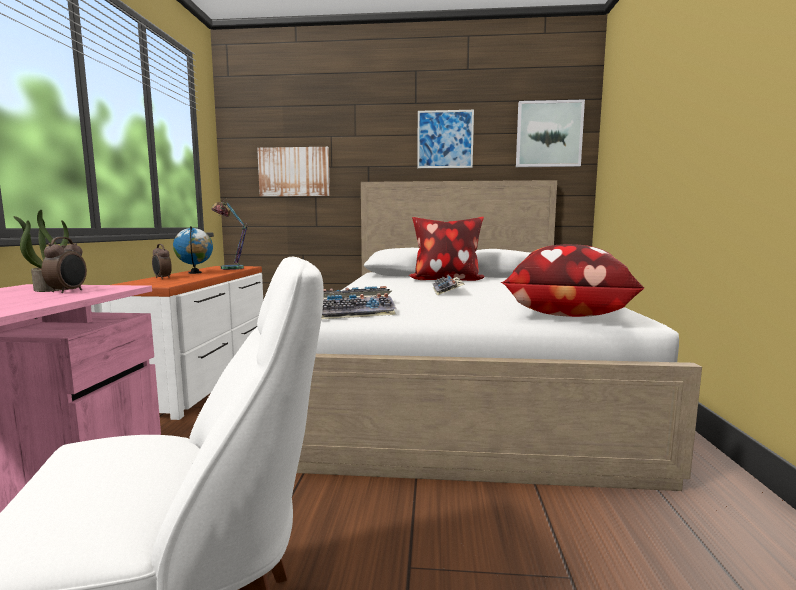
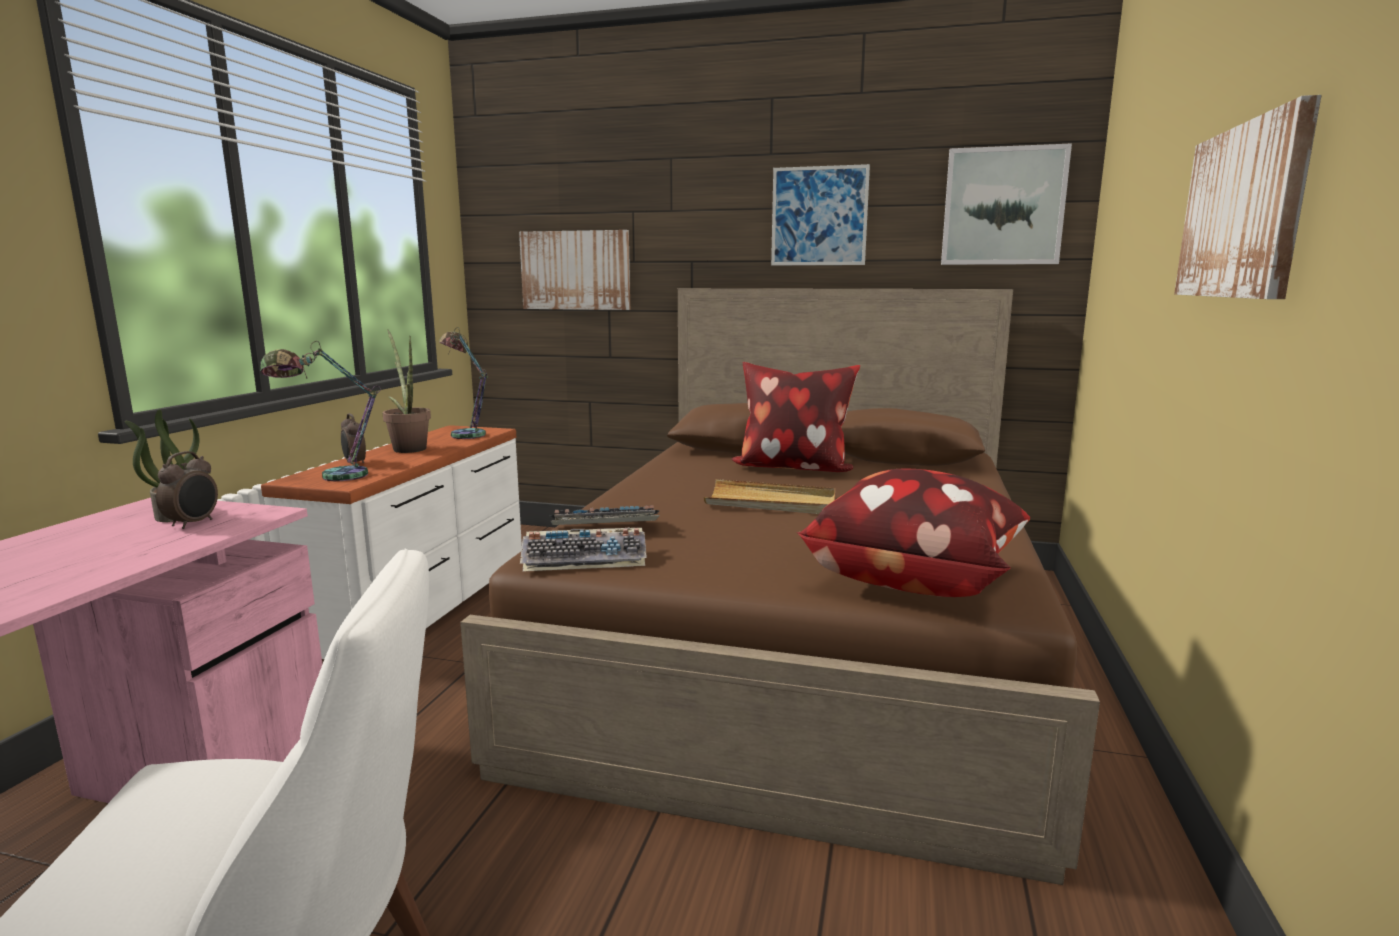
camera: 10 degrees right, 5 degrees up
(149, 283) = (330, 477): none -> table lamp
(195, 273) = (408, 448): globe -> potted plant
(448, 291) = (771, 503): keyboard -> beige tray
(461, 384) = (800, 643): white bed -> brown bed
(730, 95) = (1242, 212): none -> picture

